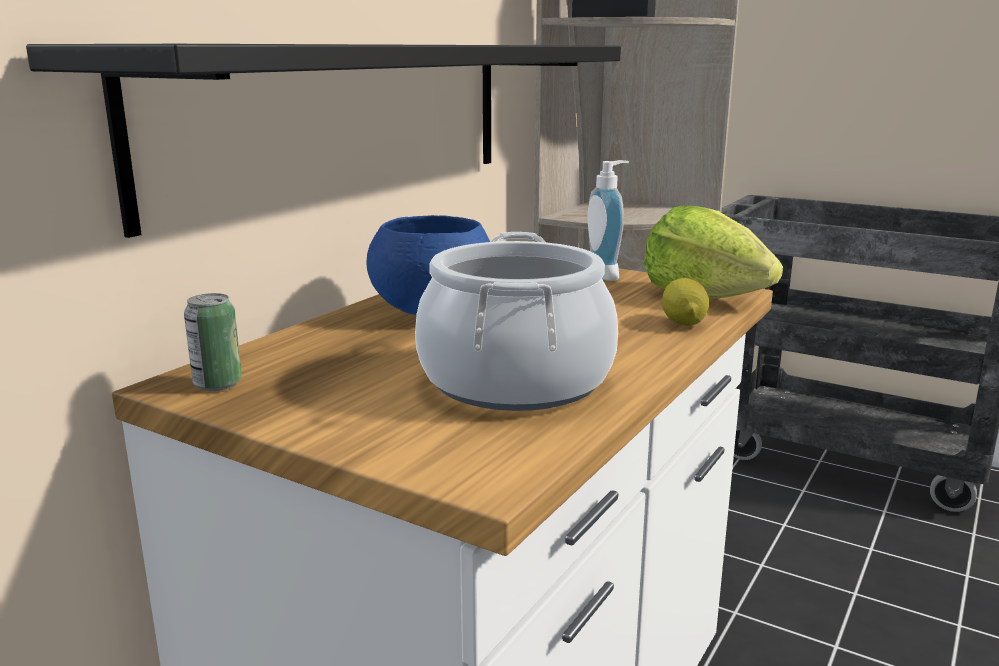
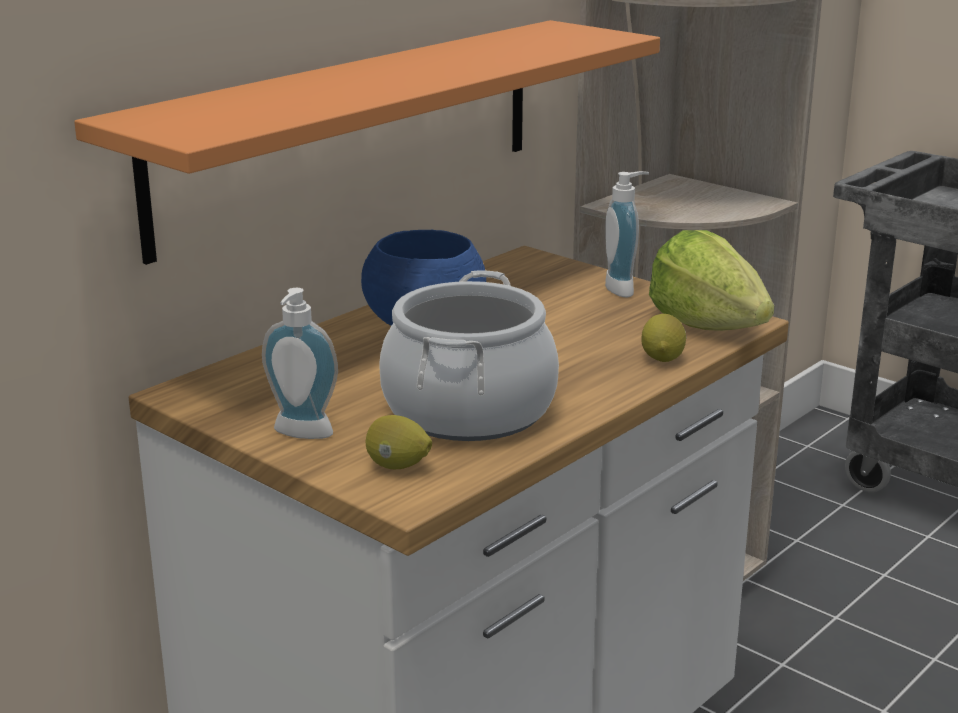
camera: 10 degrees right, 5 degrees up
(218, 384) = (214, 394): can -> none
(330, 418) = (300, 435): none -> soap dispenser
(346, 120) = (352, 131): black shelf -> orange shelf
(461, 444) = (397, 466): none -> lemon

